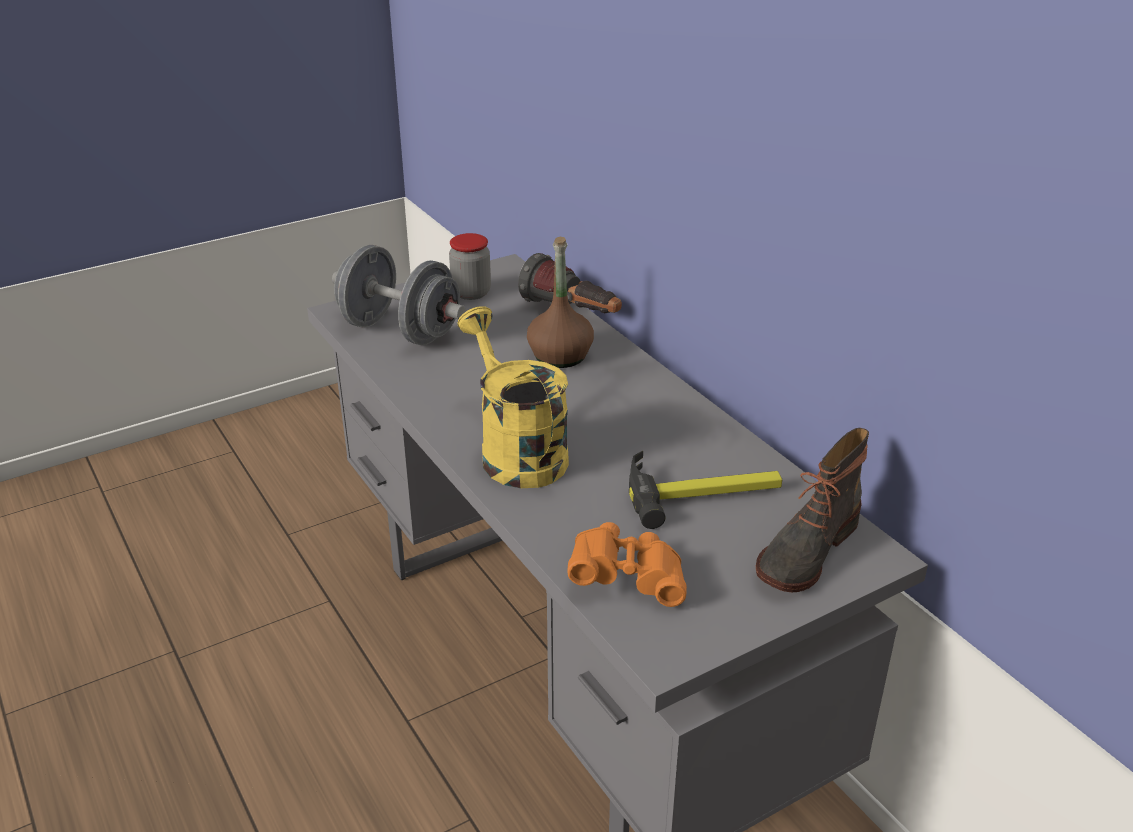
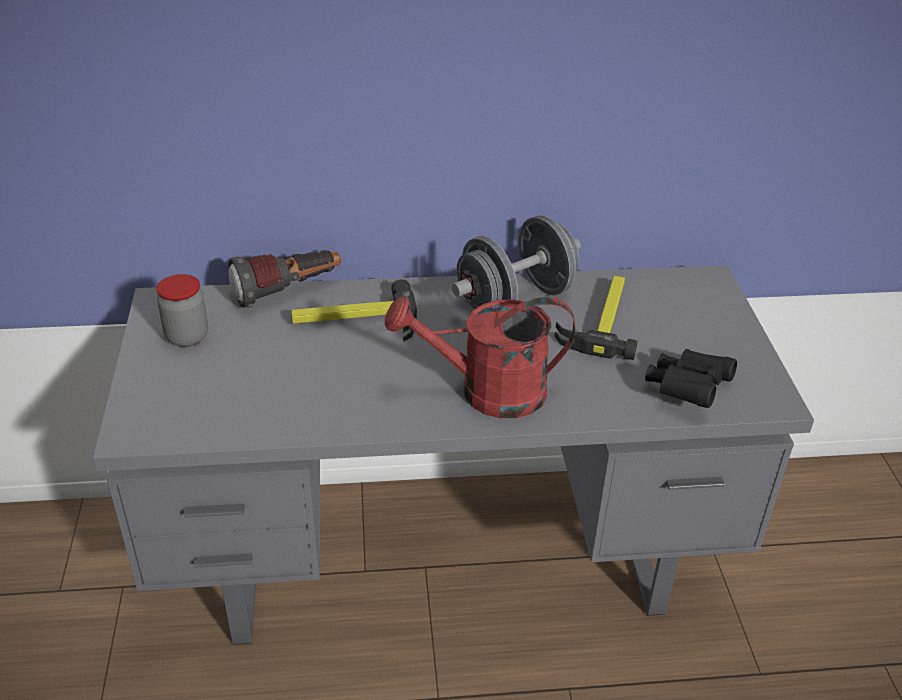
camera: 65 degrees left, 5 degrees up
(400, 331) = (216, 403): grey dumbbell -> grey dumbbell (515, 299)
(516, 451) = (487, 392): yellow watering can -> red watering can
(560, 356) = (355, 322): brown bottle -> hammer
(628, 579) = (687, 390): orange binoculars -> black binoculars
(805, 551) = (692, 303): boot -> none

